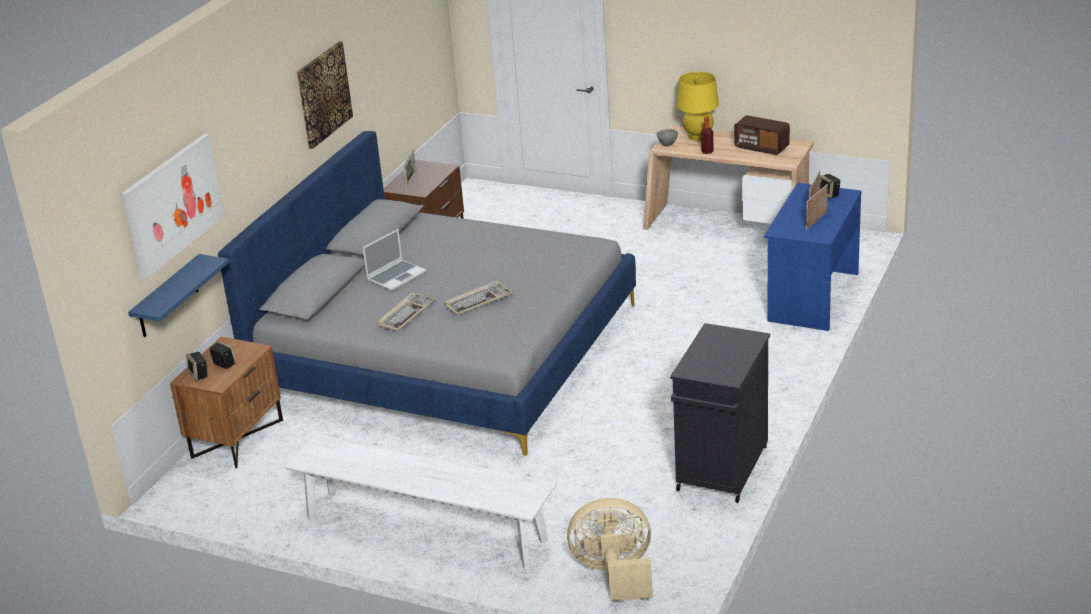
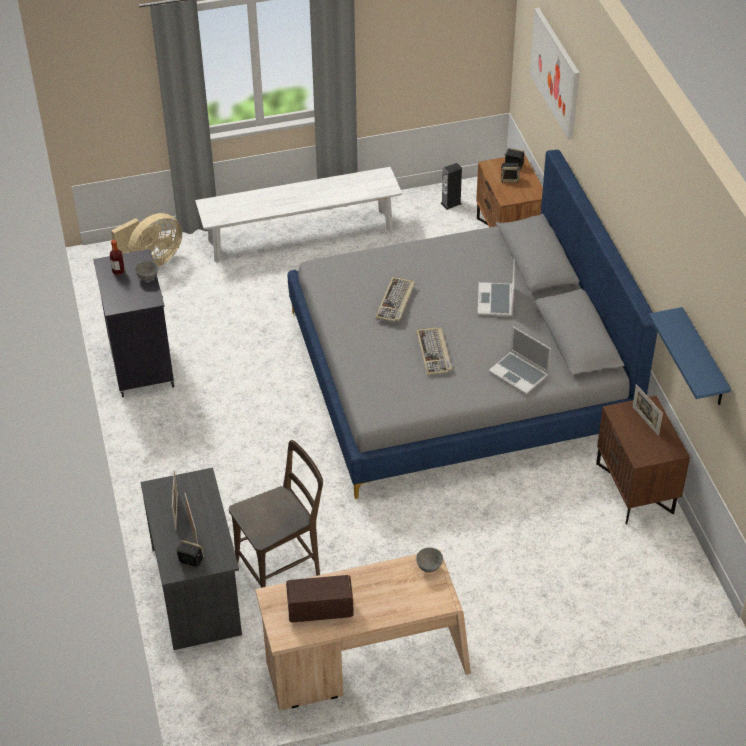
camera: 140 degrees right, 15 degrees up
(167, 297) = (540, 114): blue shelf -> blue shelf (703, 359)
(235, 494) = (451, 203): none -> speaker
(323, 94) = (649, 231): picture -> none
(406, 314) = (437, 268): keyboard -> keyboard (434, 353)
(453, 229) = (519, 374): none -> laptop
(698, 136) = (409, 600): yellow table lamp -> none
(698, 350) = (148, 278): none -> grey bowl
(707, 152) = (373, 573): bottle -> bottle (118, 271)
(733, 288) = (282, 566): none -> brown chair
(812, 297) = (197, 590): blue desk -> grey desk

